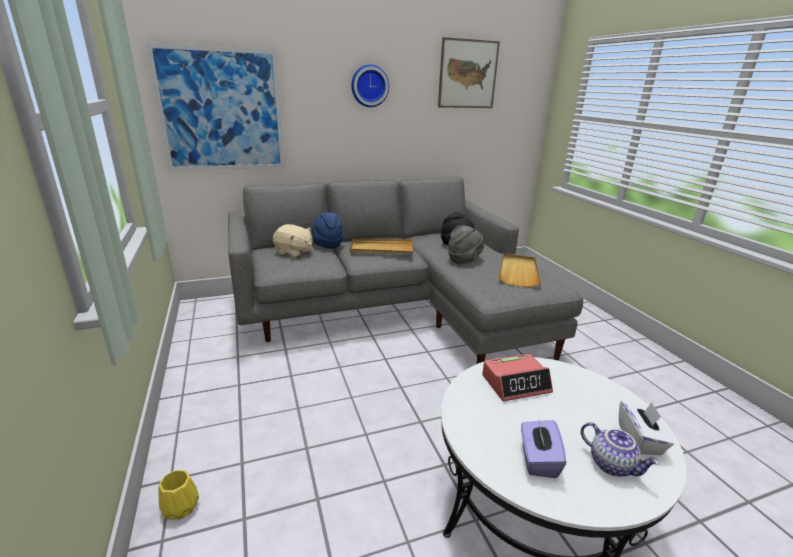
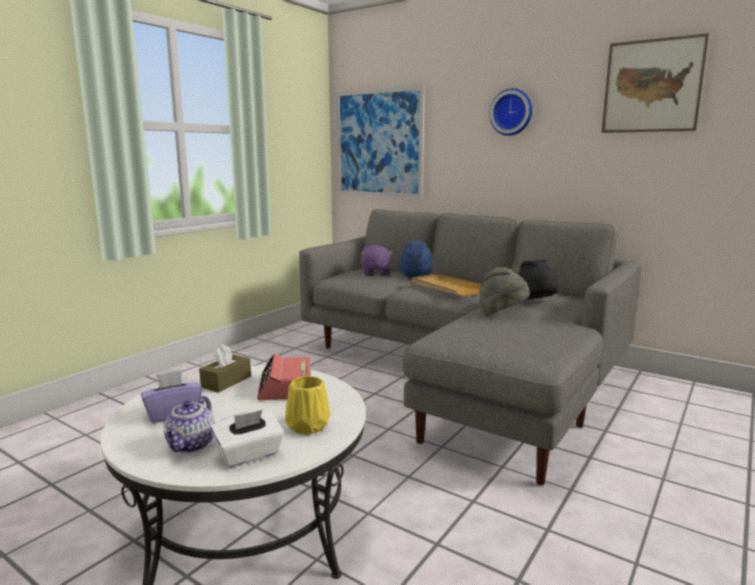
camera: 55 degrees right, 10 degrees down
(180, 508) = (136, 392): yellow vase -> yellow vase (307, 426)
(294, 252) = (375, 273): beige plush toy -> purple plush toy
(480, 409) = (226, 382): none -> brown tissue box
(516, 384) = (285, 387): alarm clock -> alarm clock turned 45 degrees clockwise
(518, 272) = (527, 337): beige tray -> none

